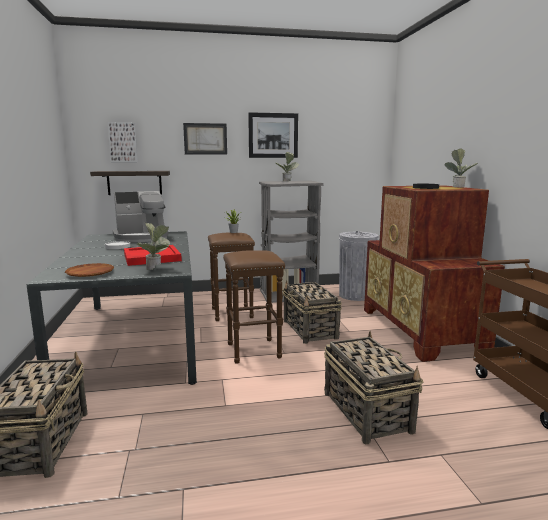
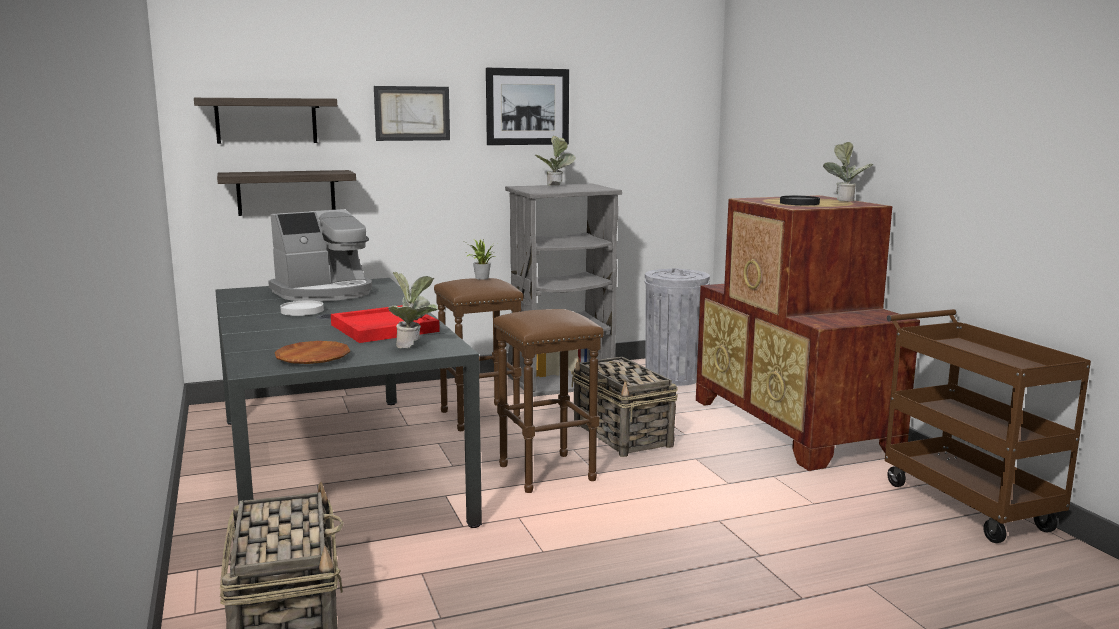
camera: 10 degrees left, 0 degrees up
(123, 142) = (266, 121): picture -> shelf
(366, 411) = (751, 542): basket -> none

